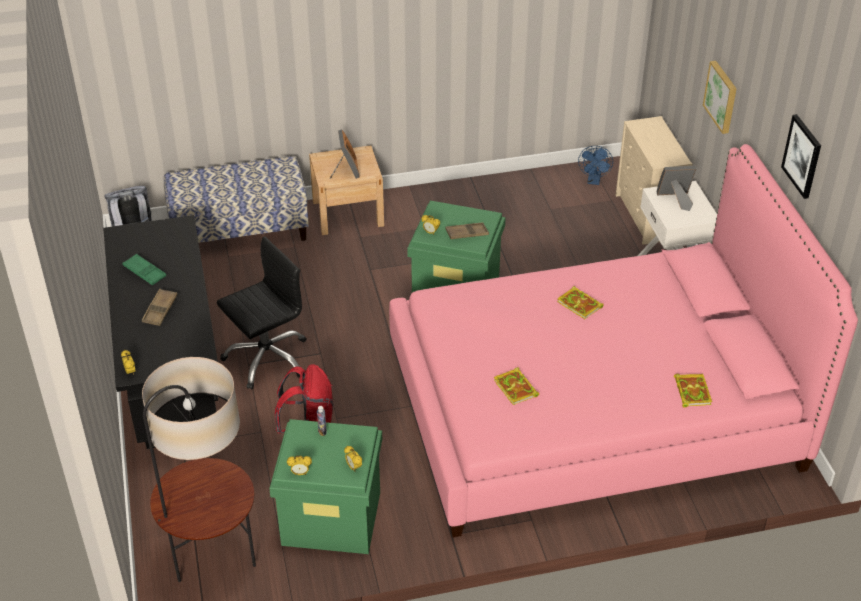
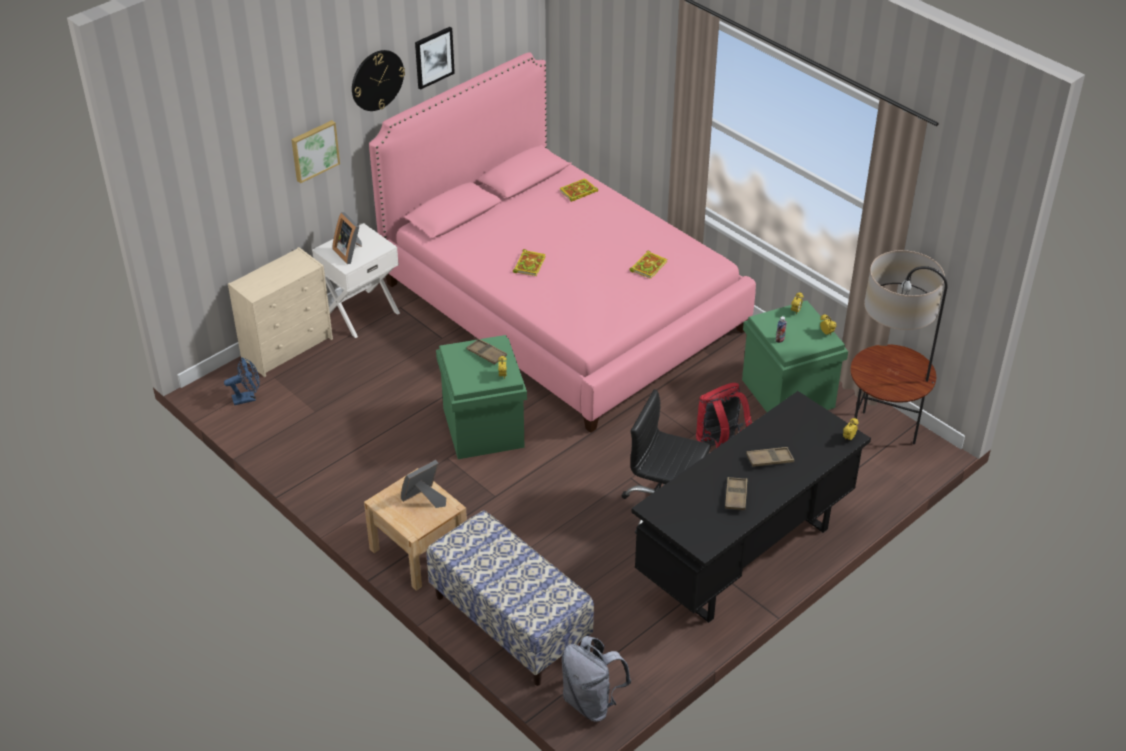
camera: 120 degrees left, 0 degrees up
(144, 272) = (736, 496): green tray -> brown tray
(767, 104) = (377, 80): none -> wall clock

